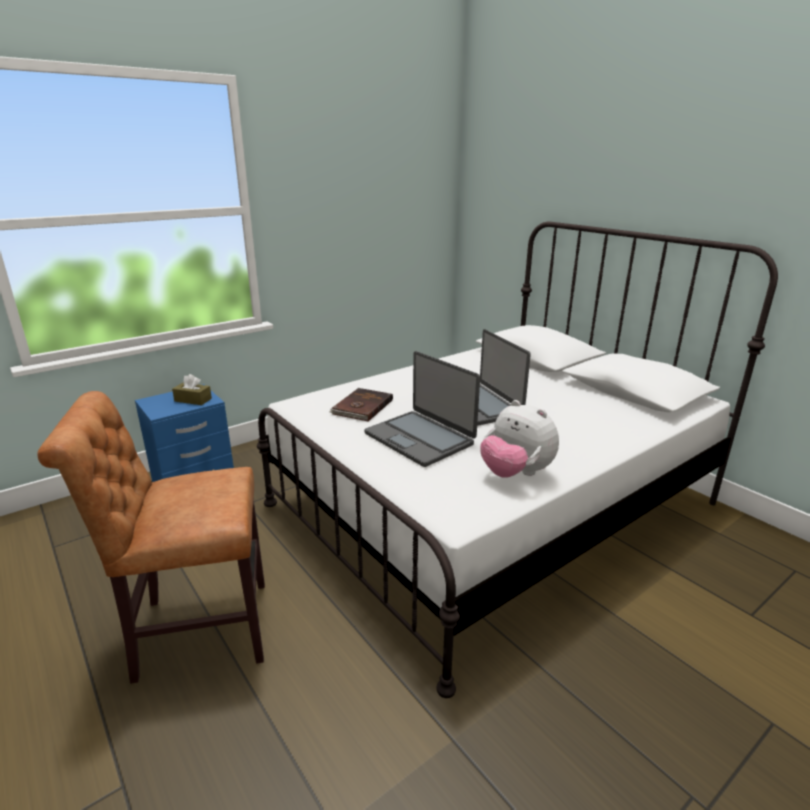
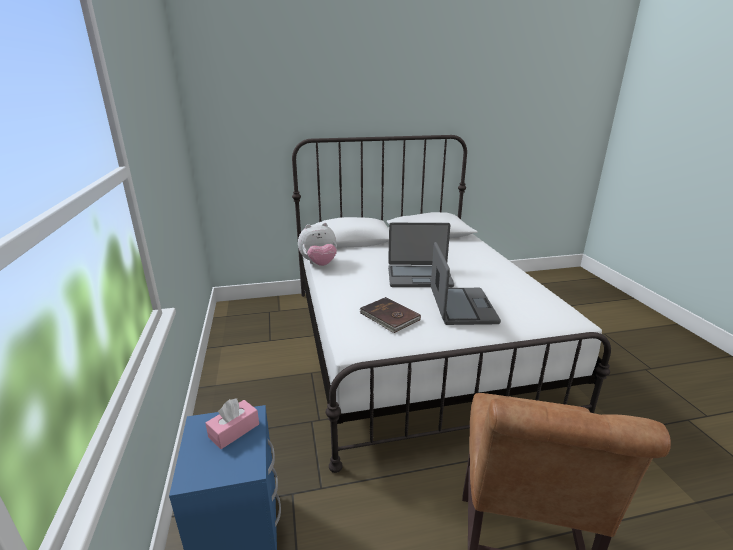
camera: 65 degrees left, 0 degrees up
(193, 400) = (234, 430): brown tissue box -> pink tissue box
(420, 438) = (461, 307): laptop -> laptop turned 75 degrees counterclockwise
(515, 473) = (523, 290): plush toy -> plush toy (319, 264)

